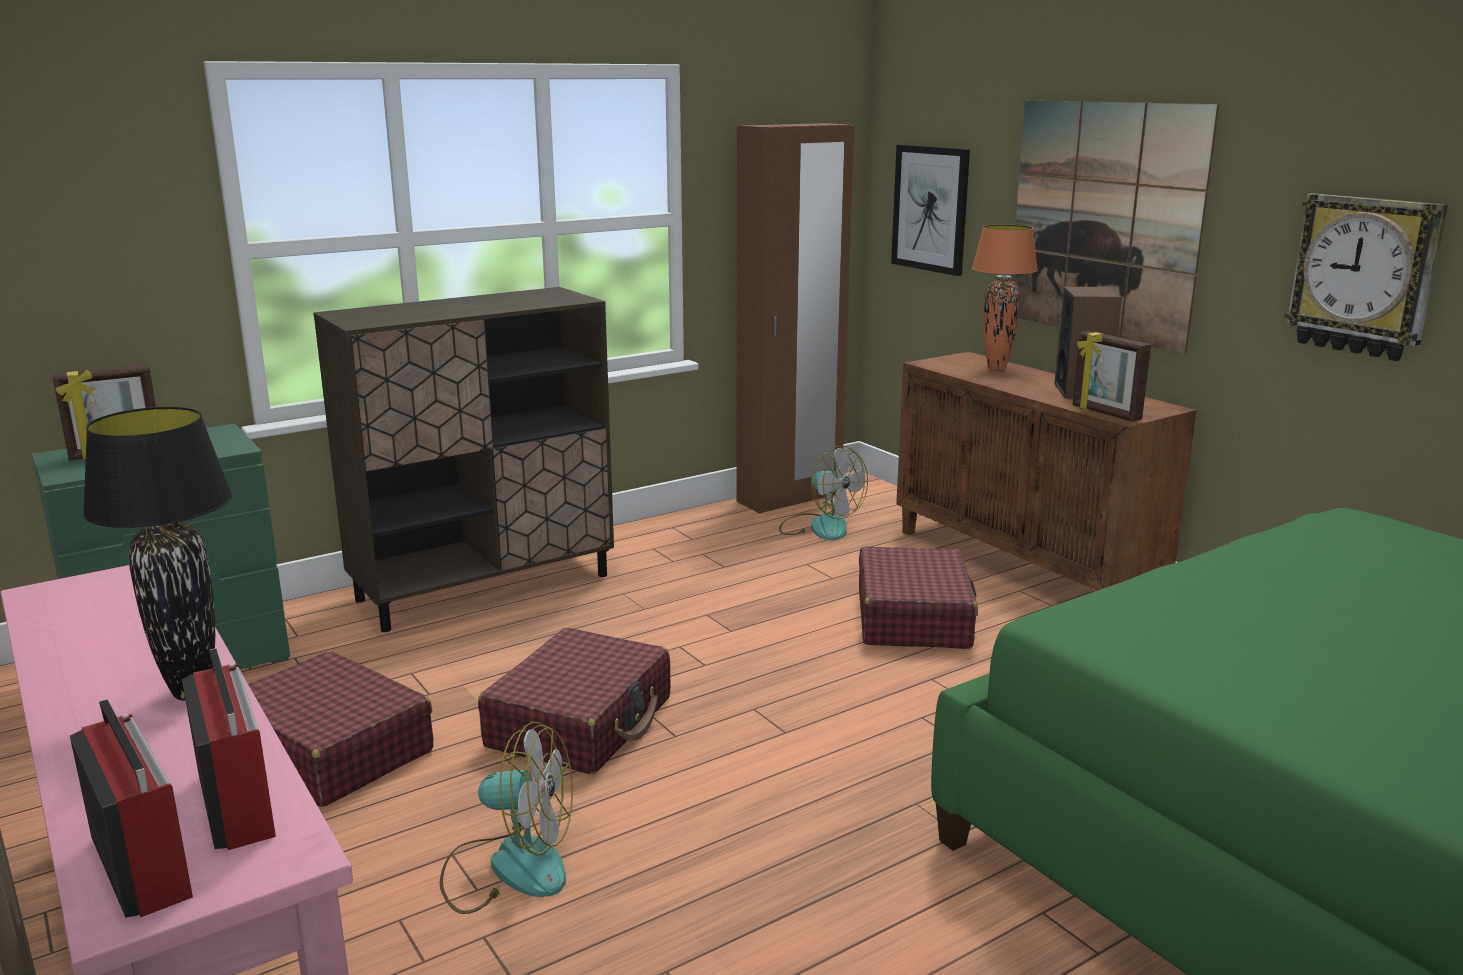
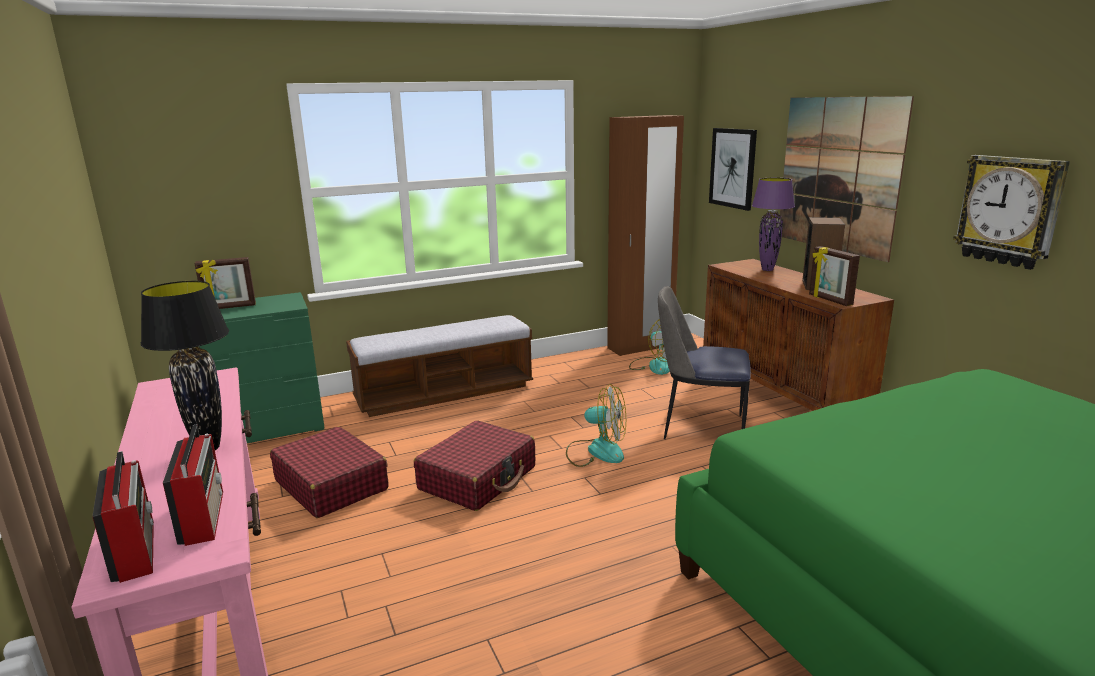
camera: 10 degrees right, 0 degrees up
(485, 587) = (445, 393): brown cabinet -> bench
(508, 867) = (412, 564): fan -> fan (596, 451)
(913, 618) = (700, 426): red suitcase -> chair
(997, 369) = (767, 270): orange table lamp -> purple table lamp

